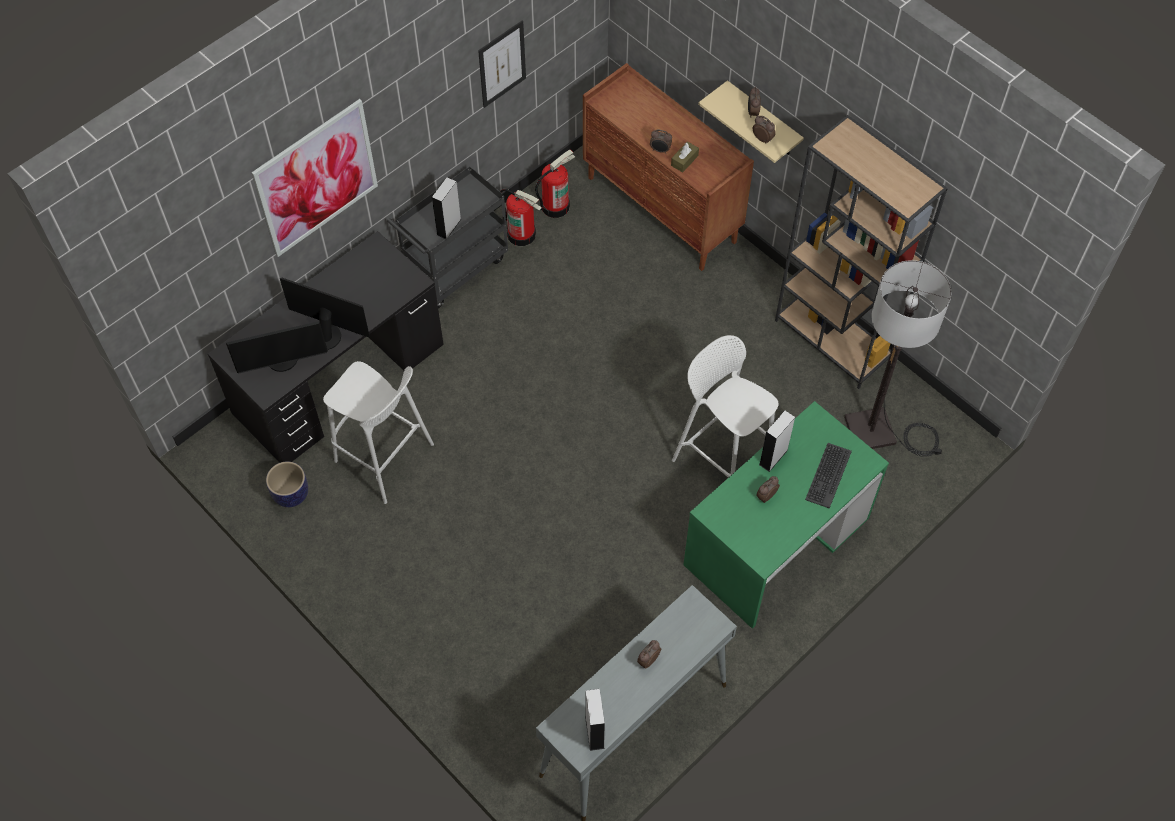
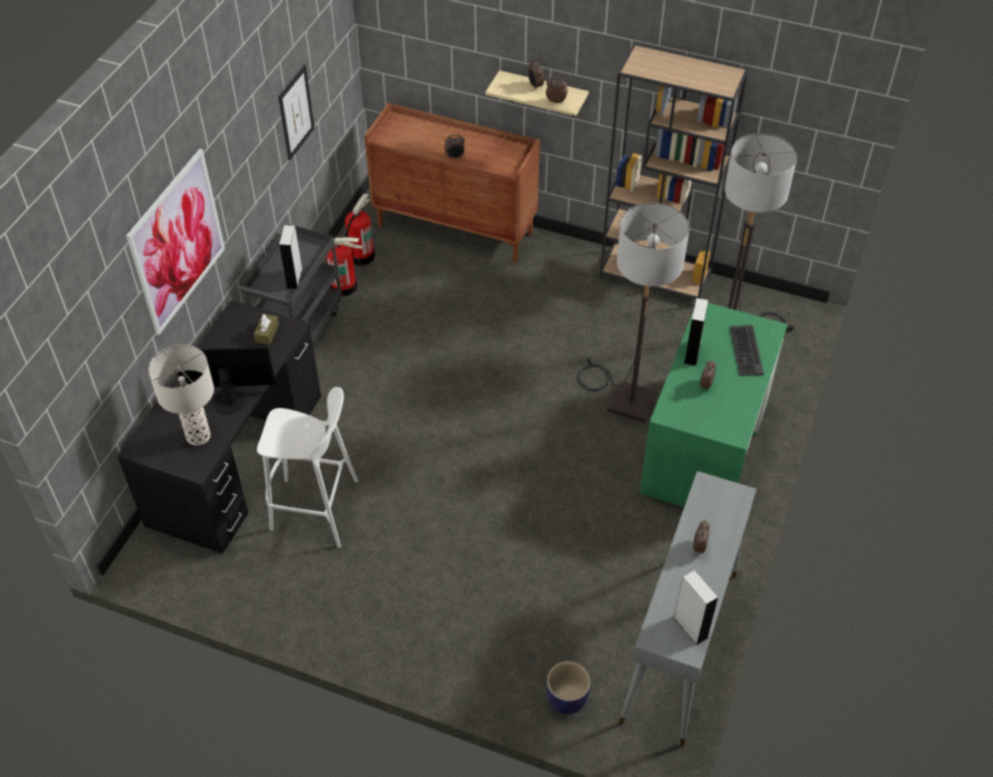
camera: 25 degrees left, 10 degrees down
(283, 361) = (198, 435): monitor -> white table lamp
(290, 494) = (242, 575): planter -> planter (566, 699)
(684, 160) = (480, 158): brown tissue box -> brown tissue box (267, 333)
(723, 456) = (620, 395): white stool -> floor lamp

